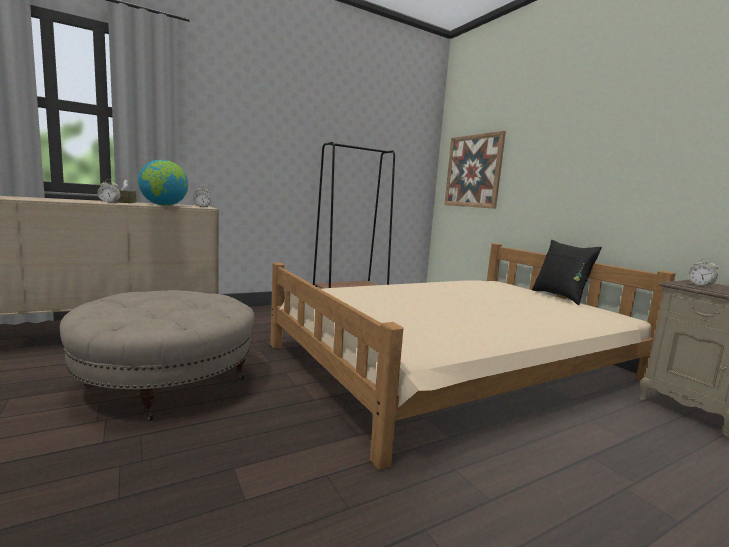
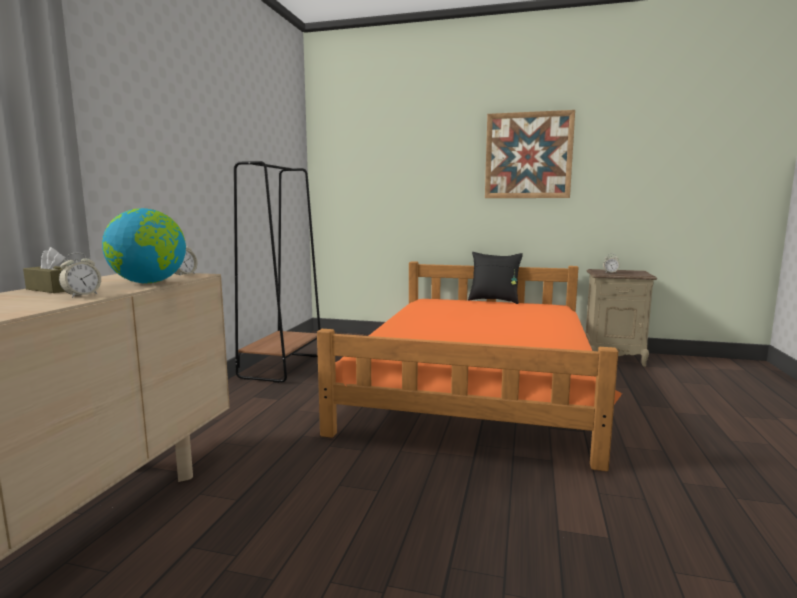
camera: 45 degrees left, 0 degrees up
(166, 382) = (333, 522): beige ottoman -> none
(454, 363) = (476, 383): beige bed -> orange bed
(473, 171) = (365, 188): picture -> picture (528, 155)

